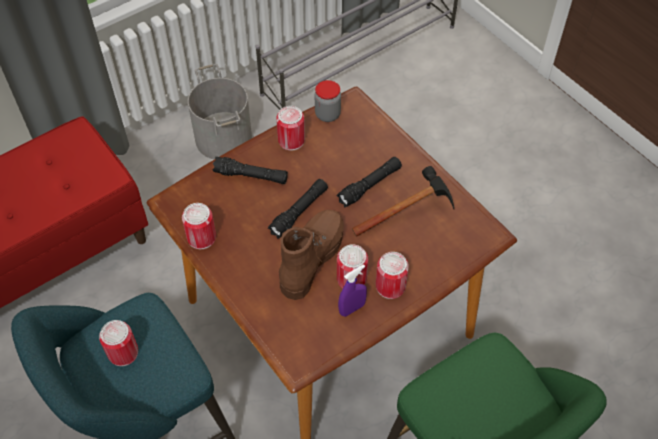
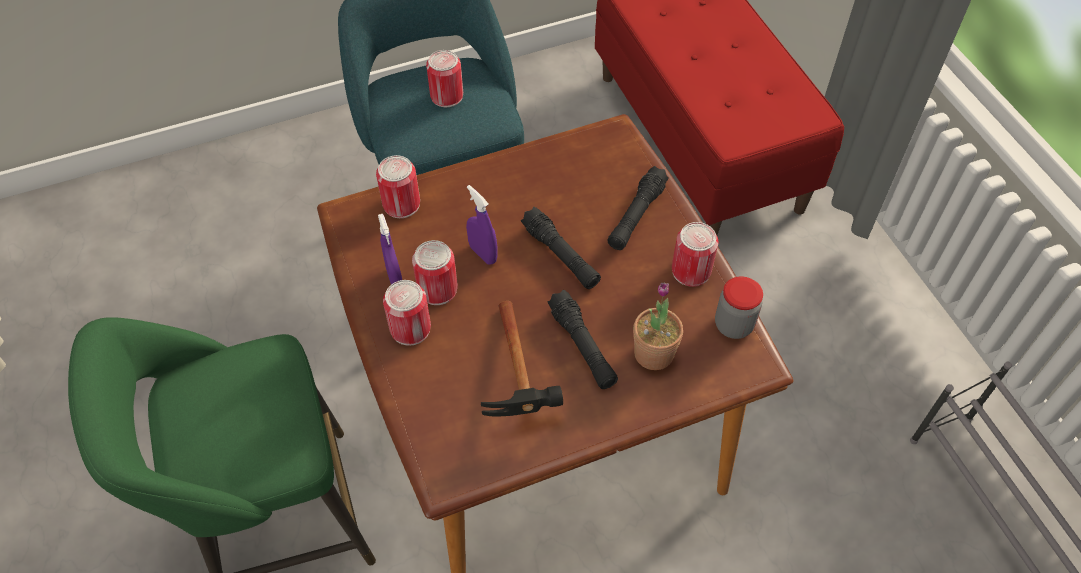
camera: 105 degrees right, 0 degrees up
(201, 237) = (553, 154): can -> can (401, 204)
(224, 138) = (877, 354): grey bucket -> none
(311, 259) = (483, 254): brown boot -> purple spray bottle
(362, 149) = (654, 353): none -> potted plant

